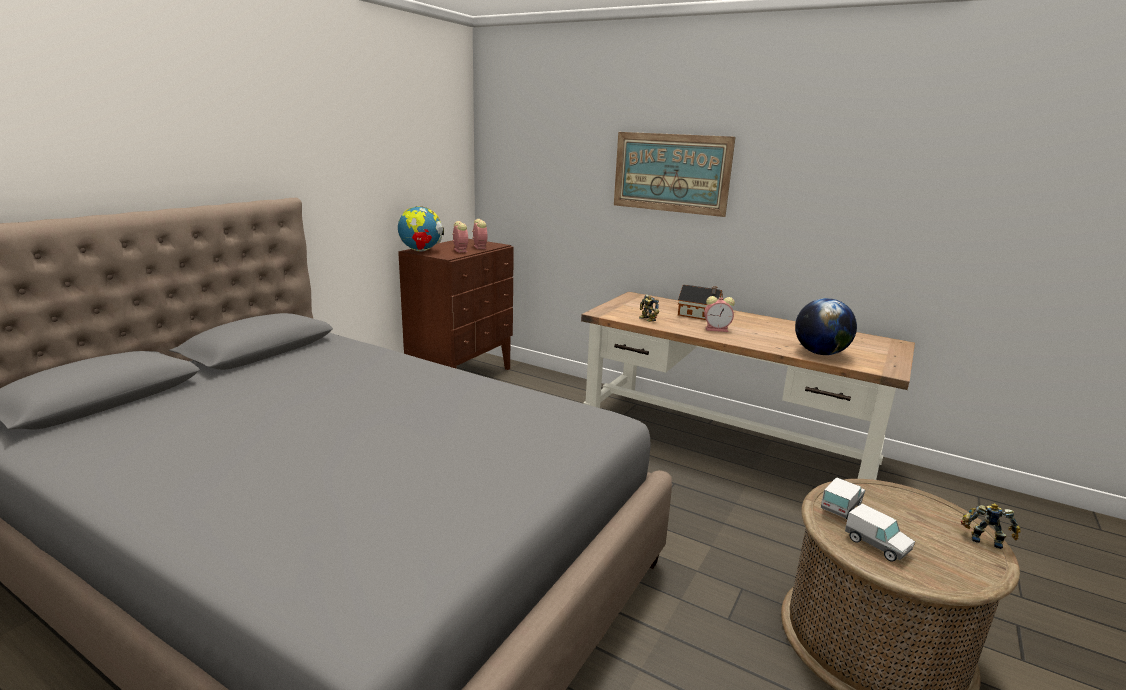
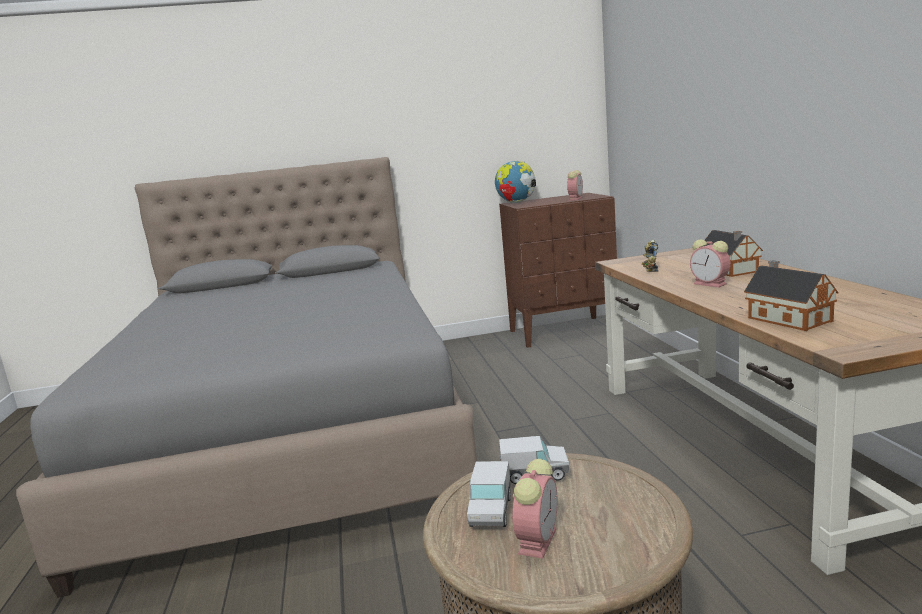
camera: 50 degrees right, 5 degrees down
(460, 250) = (549, 201): alarm clock -> alarm clock (537, 539)
(671, 173) = (736, 91): picture -> none
(820, 353) = (787, 319): globe -> toy house
(985, 539) = (631, 564): toy robot -> none

